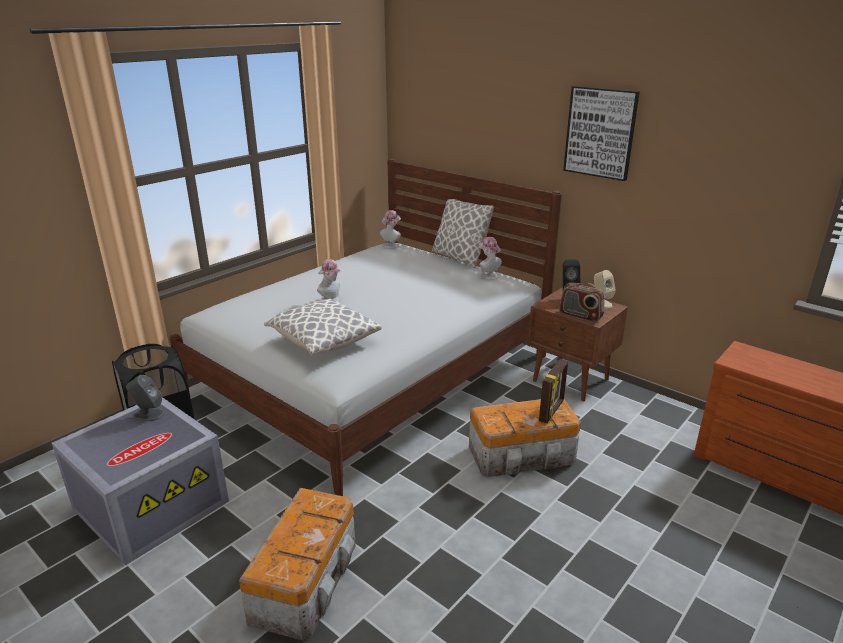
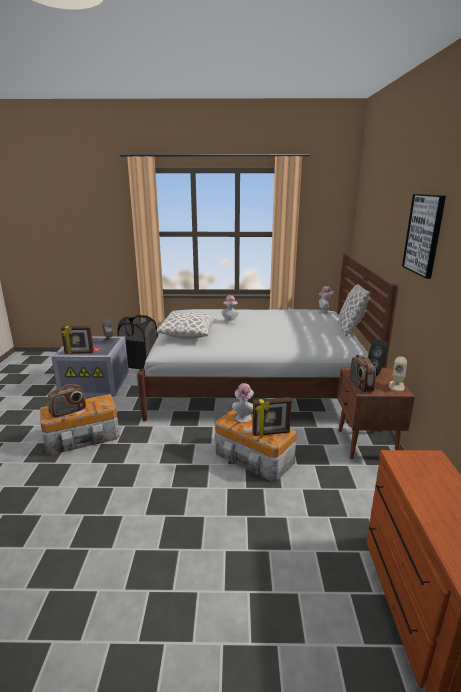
camera: 50 degrees right, 5 degrees down
(146, 459) = (79, 353): none -> picture frame
(302, 548) = (68, 411): none -> radio
(488, 275) = (343, 341): hat -> hat (243, 416)

